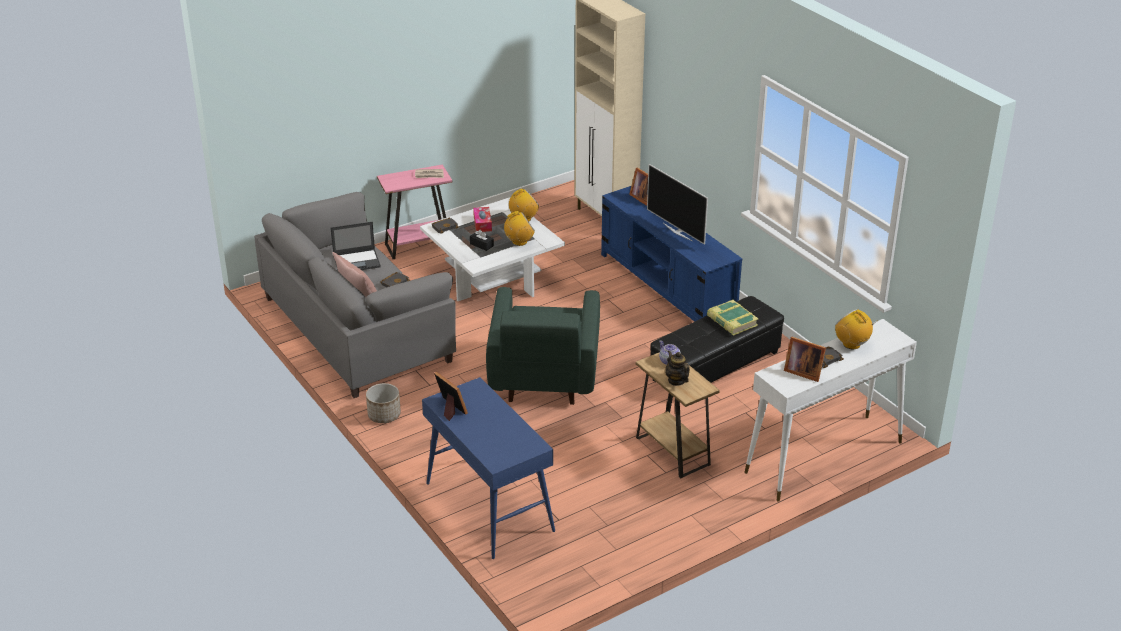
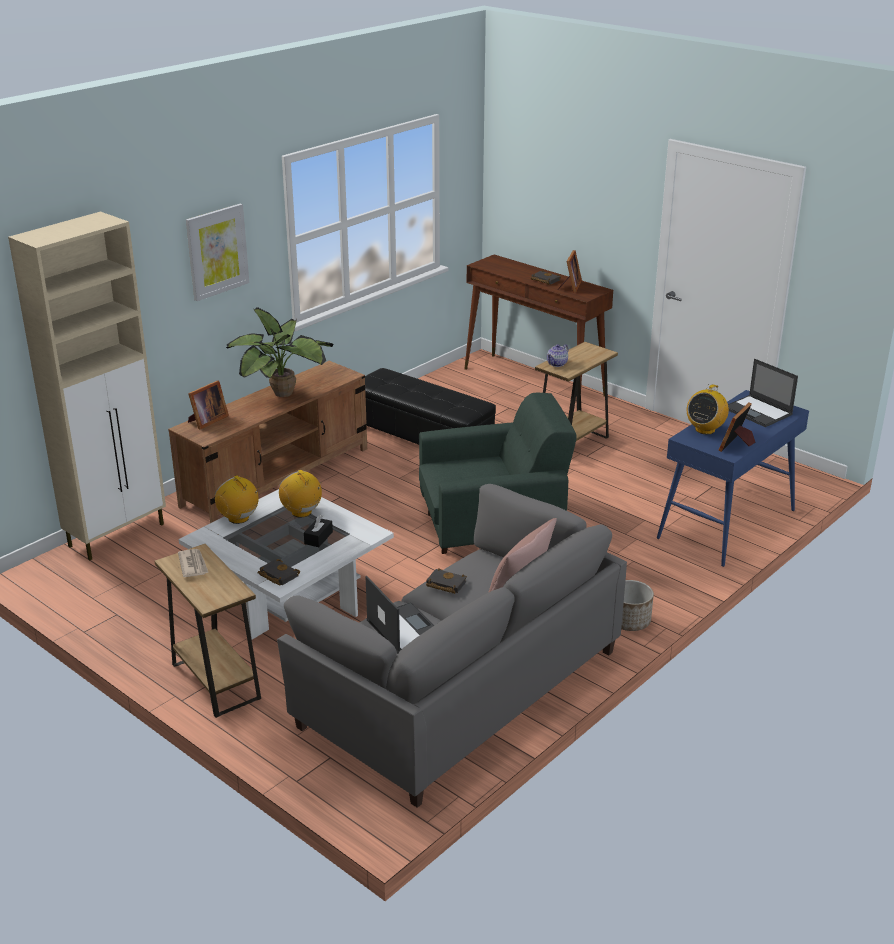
camera: 105 degrees left, 5 degrees down
(418, 246) = (216, 681): pink side table -> brown side table
(482, 223) = (260, 547): tissue box -> none
(503, 441) = (758, 412): none -> laptop
(667, 286) = (277, 477): blue tv stand -> brown tv stand
(676, 380) = (585, 358): teapot -> none
(678, 231) = (283, 395): television -> potted plant
(708, 104) = (217, 251): none -> picture
(731, 321) = (407, 387): book -> none
(823, 457) = (534, 382): white console table -> brown console table
(852, 344) = (515, 273): radio -> radio (705, 429)

